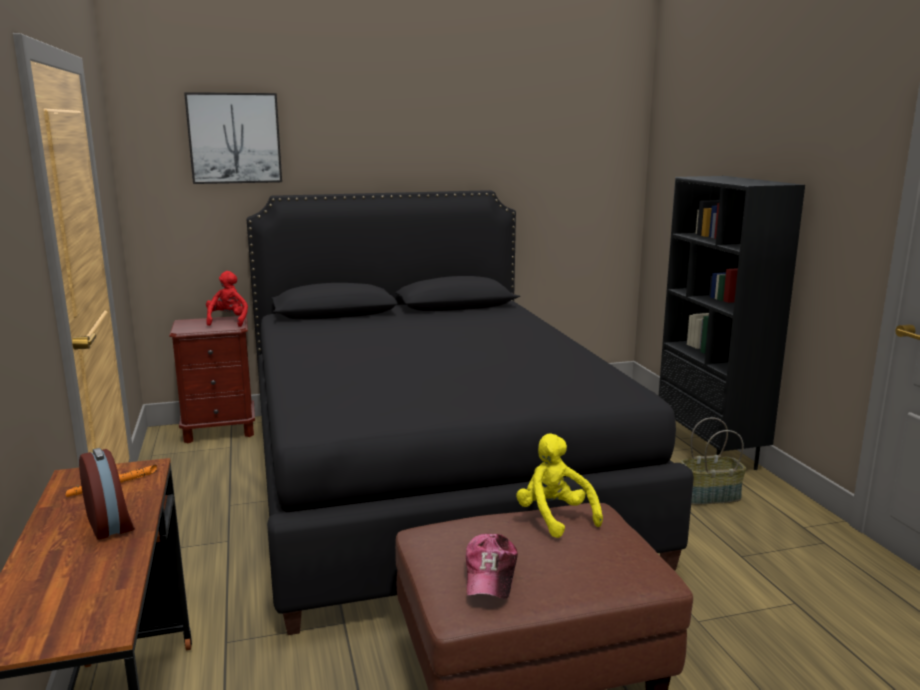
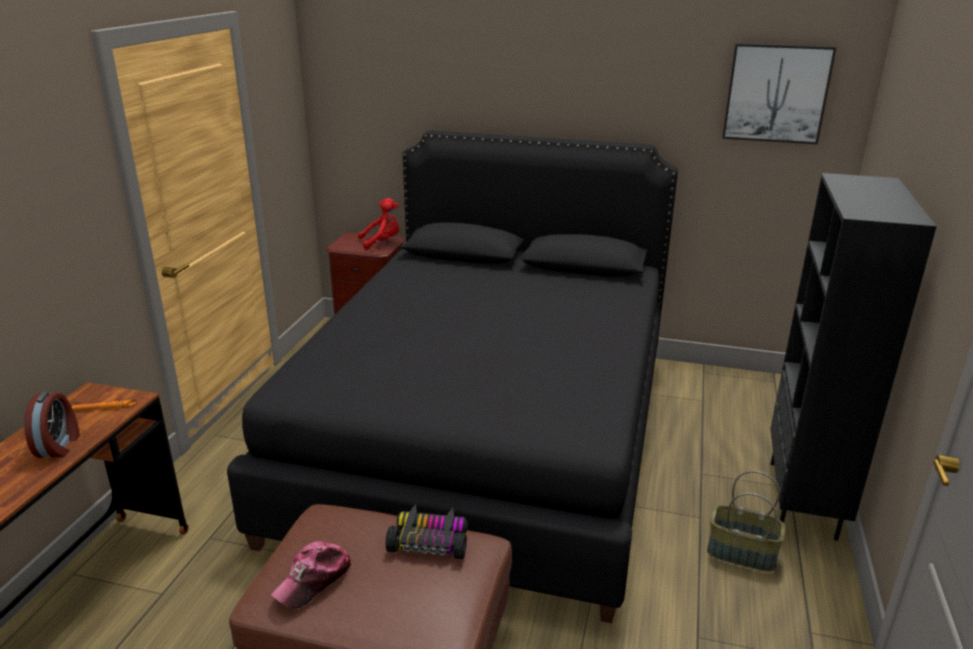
camera: 30 degrees right, 10 degrees up
(228, 321) = (382, 242): red plush toy -> red plush toy turned 45 degrees clockwise
(234, 138) = (400, 72): picture -> picture (776, 93)
(554, 517) = (429, 542): yellow plush toy -> toy car

